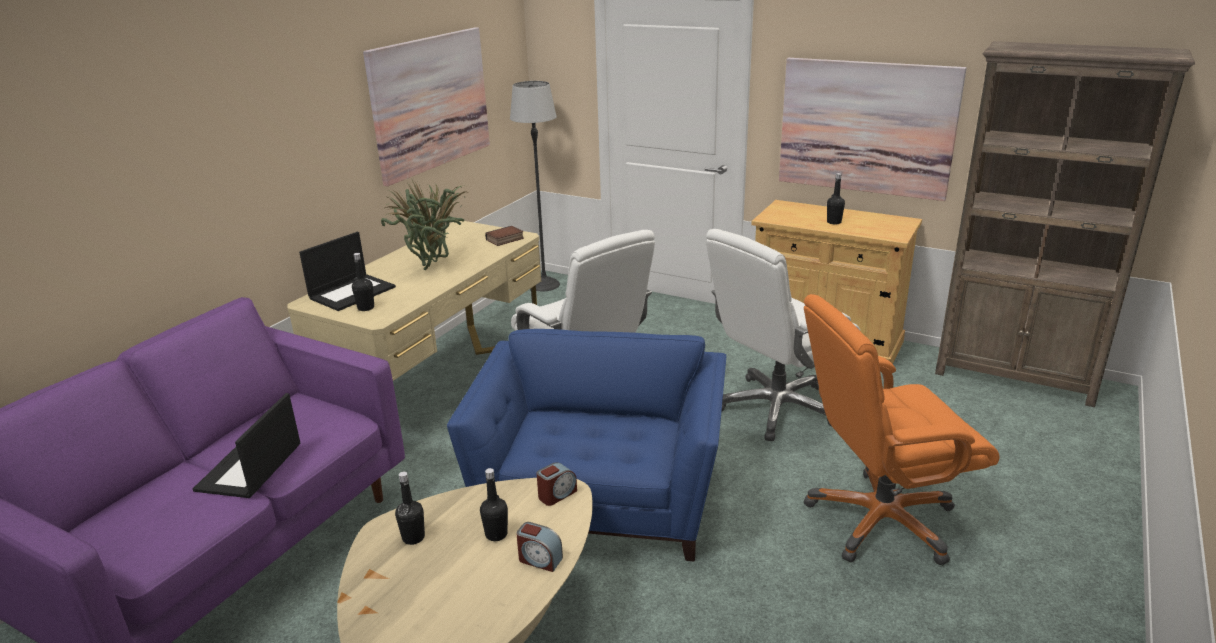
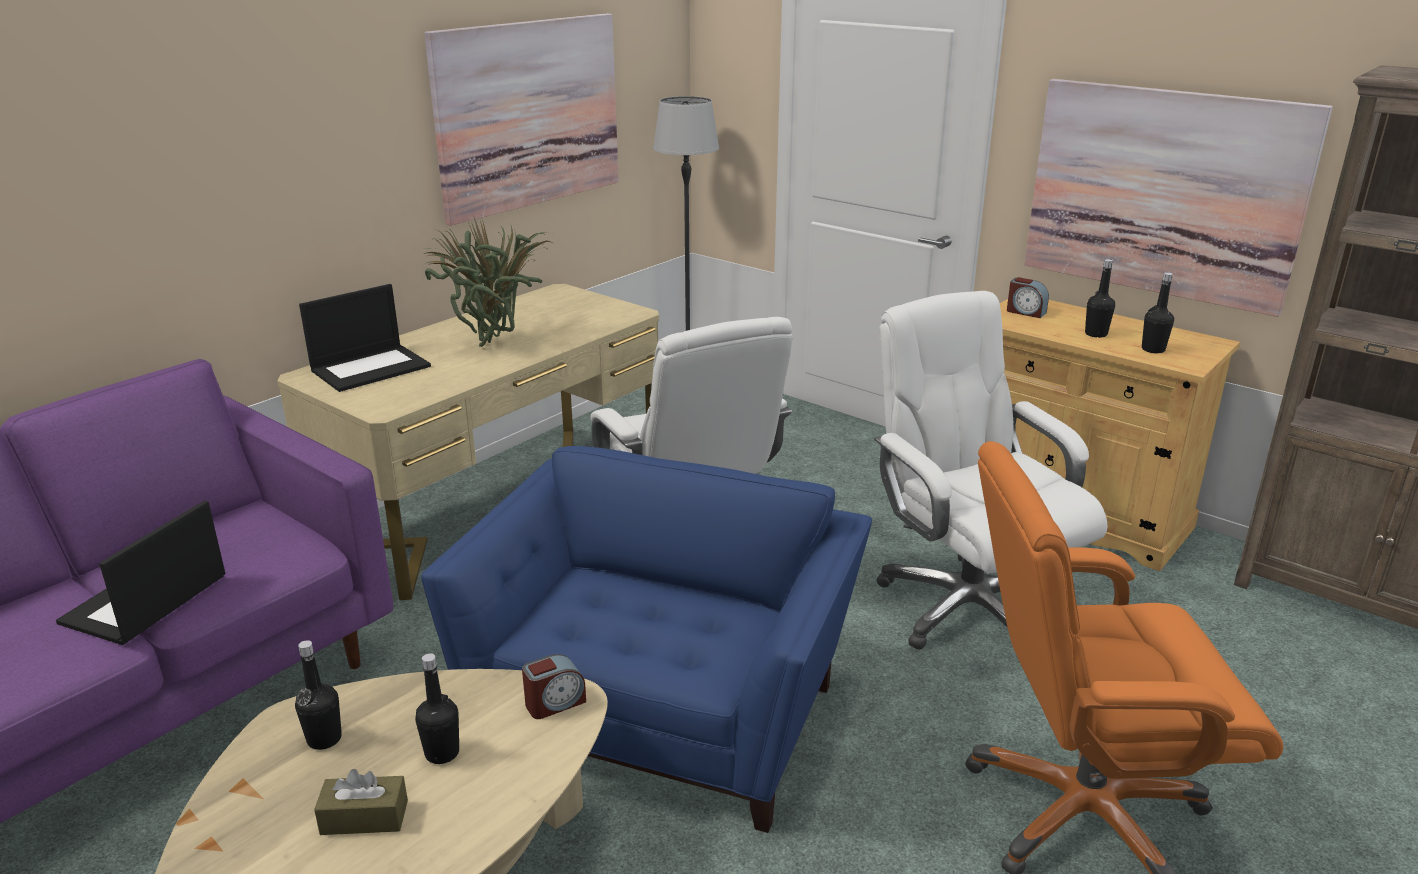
camera: 10 degrees right, 0 degrees up
(366, 308) = (377, 391): black bottle -> black bottle (1153, 349)
(463, 579) = (364, 817): none -> brown tissue box
(505, 239) = (609, 315): book -> none
(539, 559) = (487, 805): alarm clock -> alarm clock (1025, 312)
(776, 408) = (966, 606): white office chair -> white office chair turned 90 degrees clockwise

